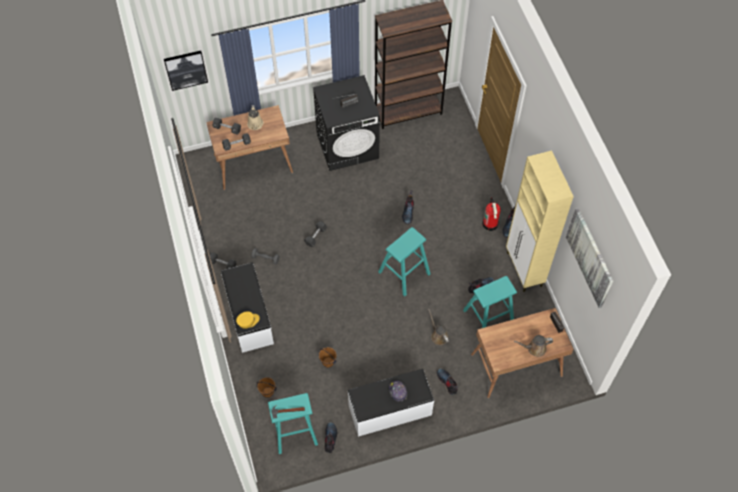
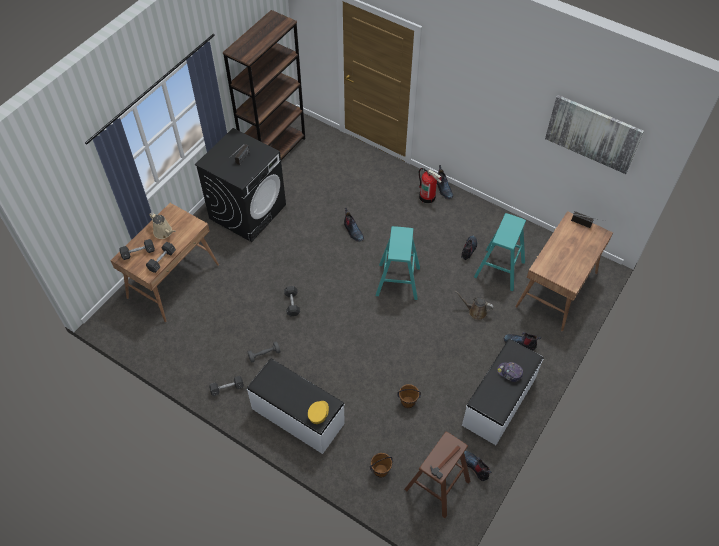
camera: 40 degrees left, 5 degrees down
(186, 69) = (67, 206): picture -> none
(294, 430) = (437, 485): turquoise stool -> brown stool
(524, 270) = (488, 214): beige cabinet -> none
(534, 348) = (586, 252): brown watering can -> none

